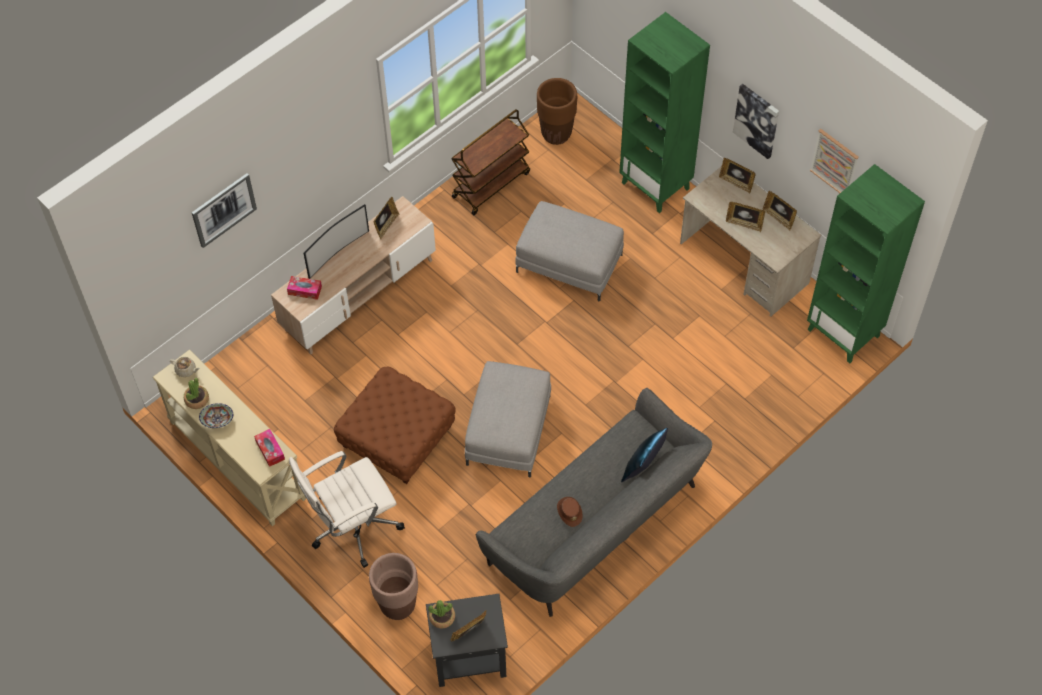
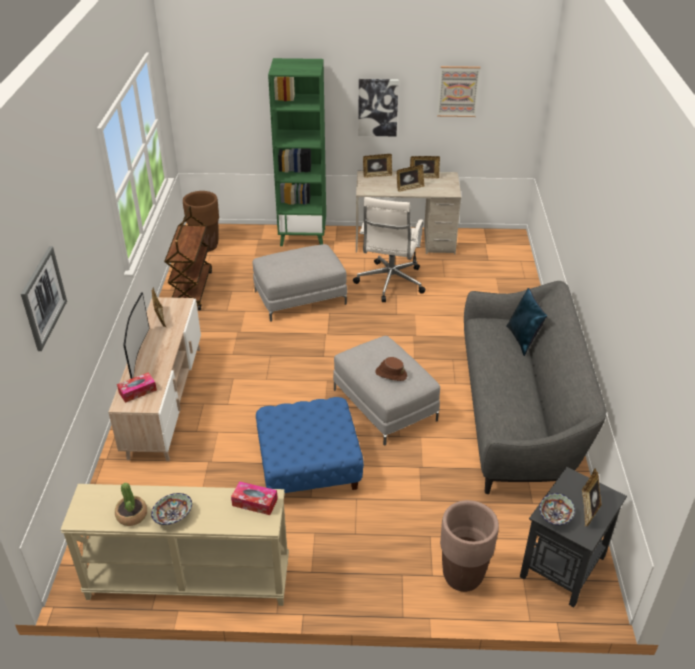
camera: 45 degrees left, 20 degrees down
(186, 370) = (93, 500): beige teapot -> none
(352, 526) = (352, 550): white office chair -> white office chair (390, 283)
(397, 436) = (308, 464): brown ottoman -> blue ottoman
(442, 617) = (554, 516): potted plant -> bowl
(569, 512) = (520, 394): brown hat -> brown hat (390, 374)
(844, 333) = (502, 239): green bookcase -> none

